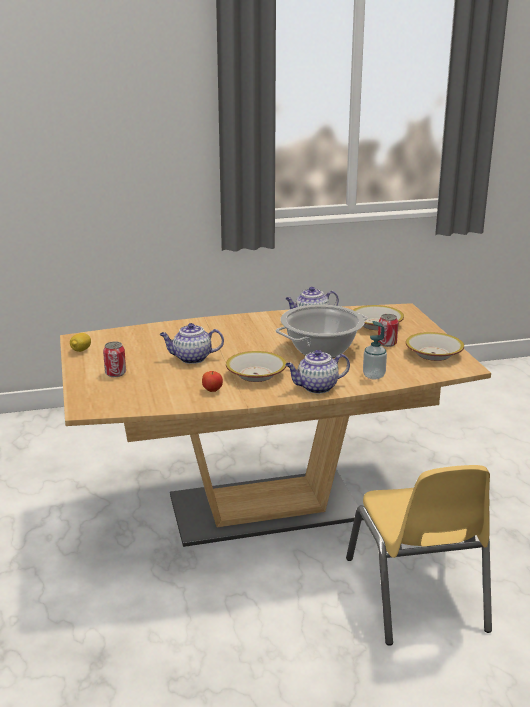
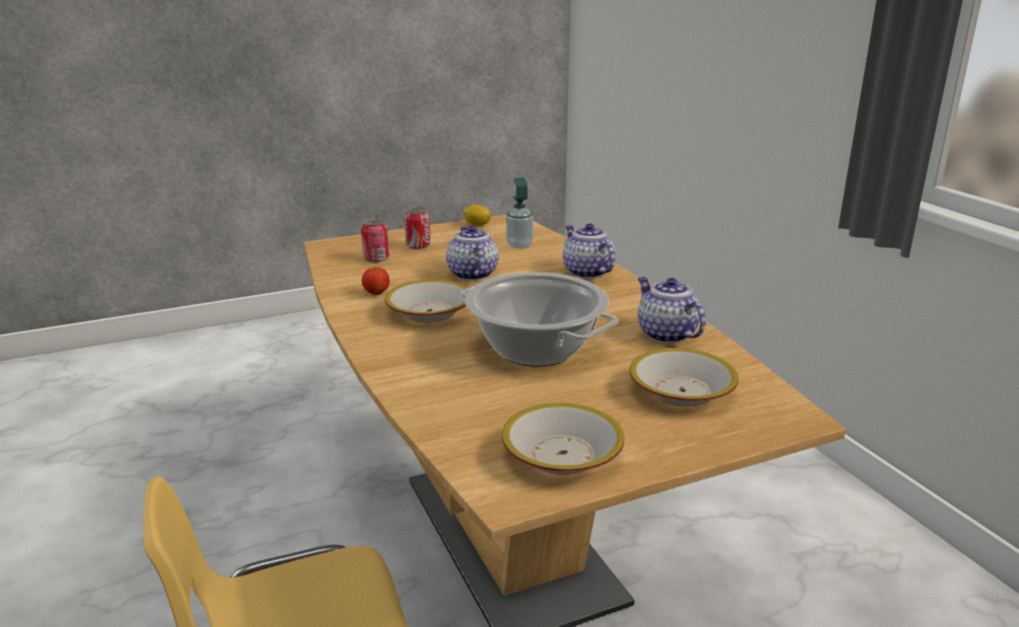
camera: 80 degrees right, 0 degrees up
(316, 387) = (391, 354): teapot -> teapot (586, 272)
(373, 376) = (443, 396): soap dispenser -> soap dispenser (519, 245)
(387, 343) = (592, 404): can -> can (376, 258)

